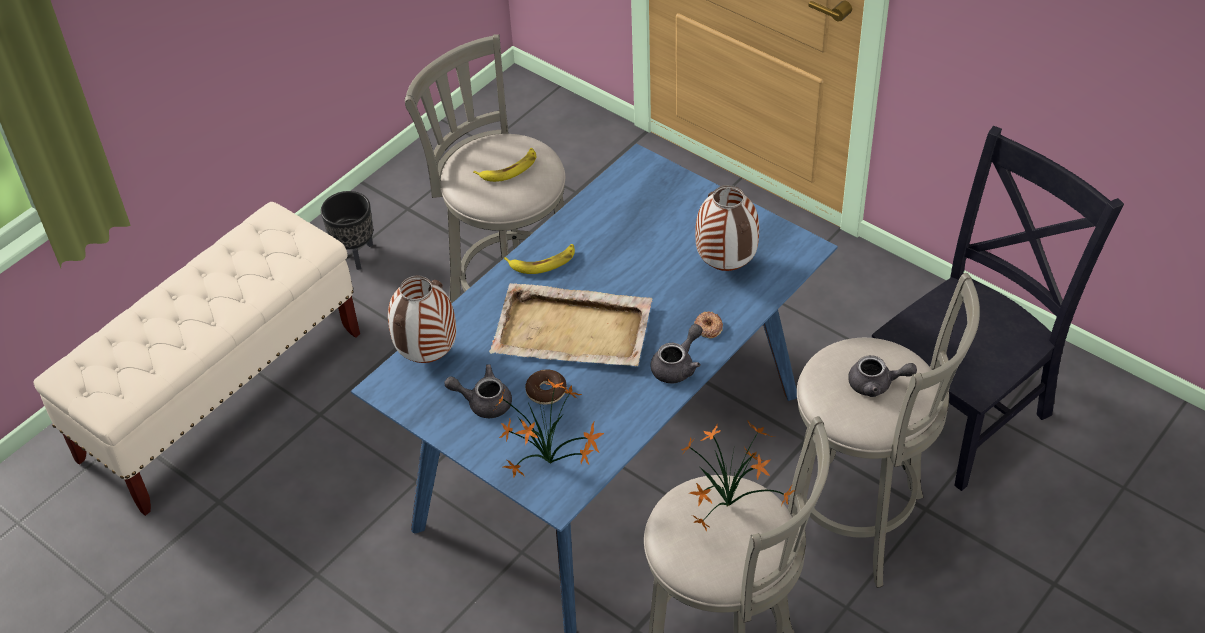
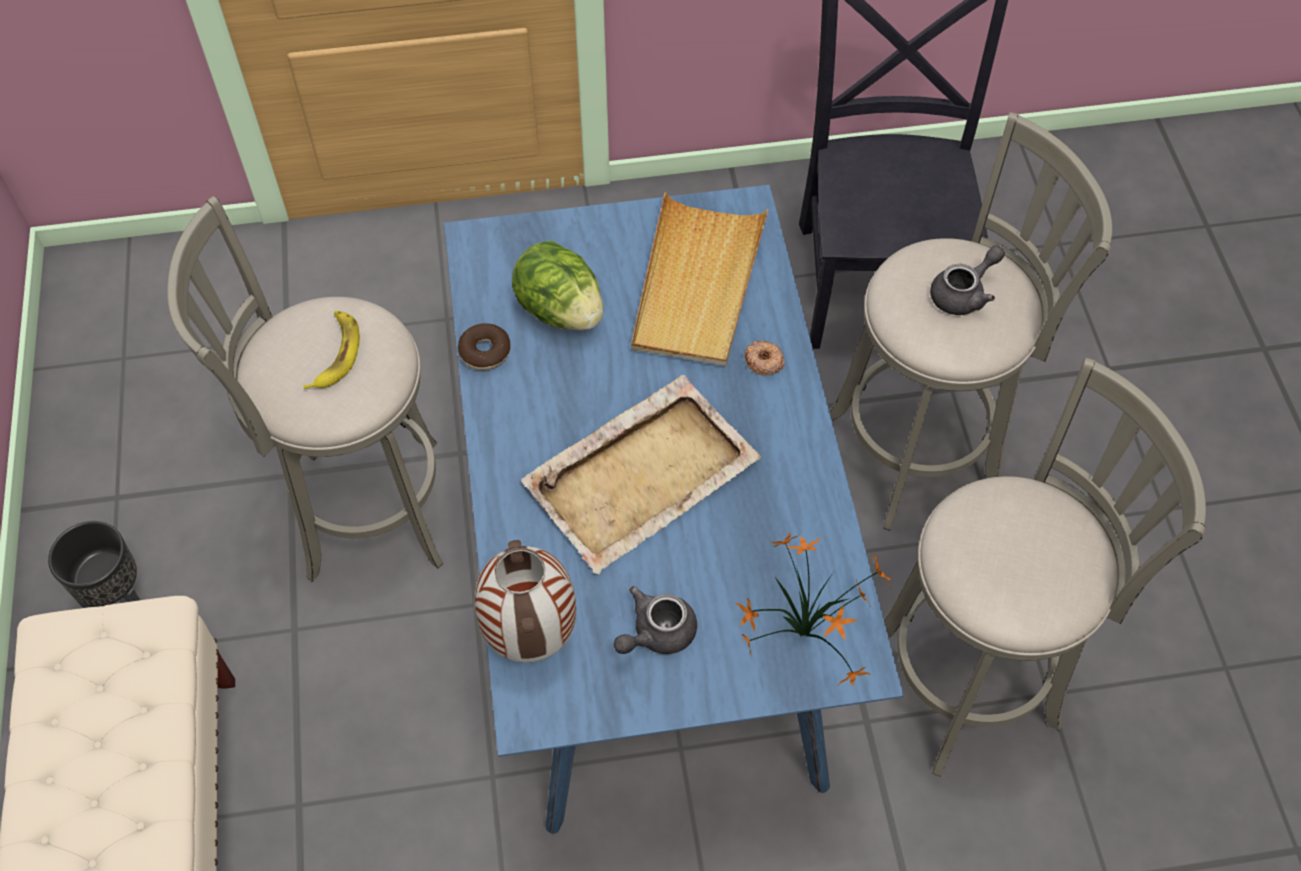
camera: 50 degrees left, 10 degrees up
(543, 262) = (516, 427): banana -> none
(546, 391) = (702, 563): donut -> donut (485, 352)
(637, 225) = (560, 310): none -> lettuce
(677, 366) = (787, 424): grey teapot -> none
(724, 265) = (697, 285): vase -> beige tray
(731, 504) = (1000, 520): potted plant -> none

